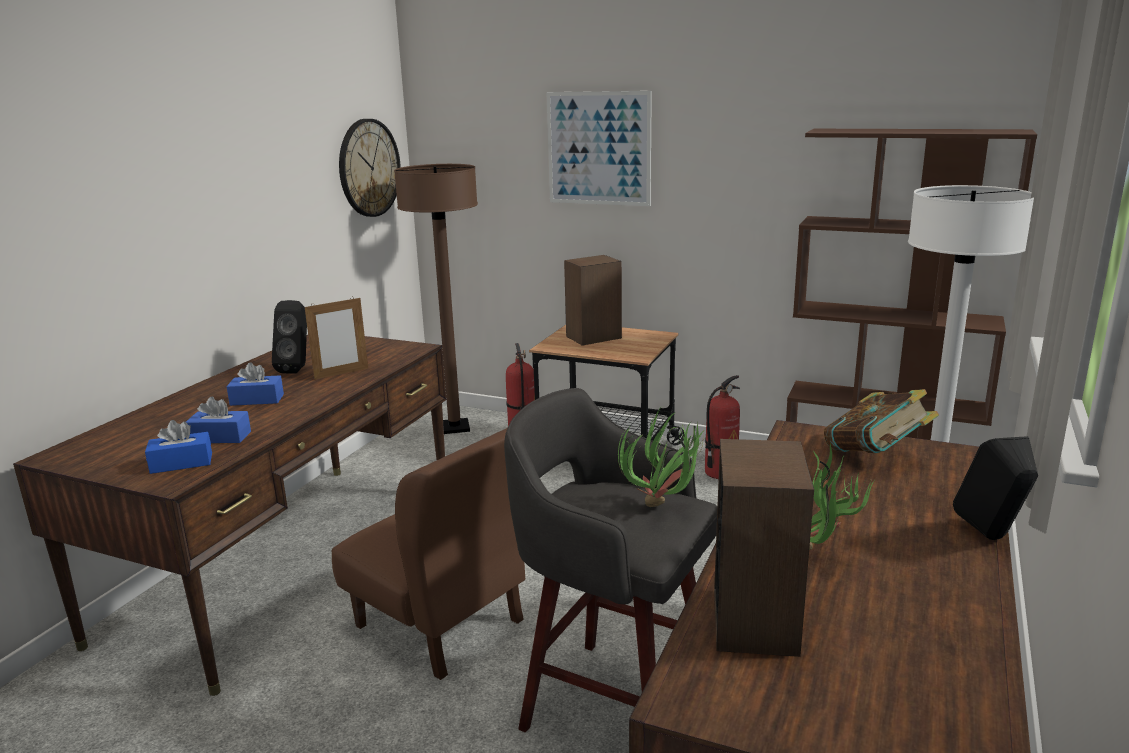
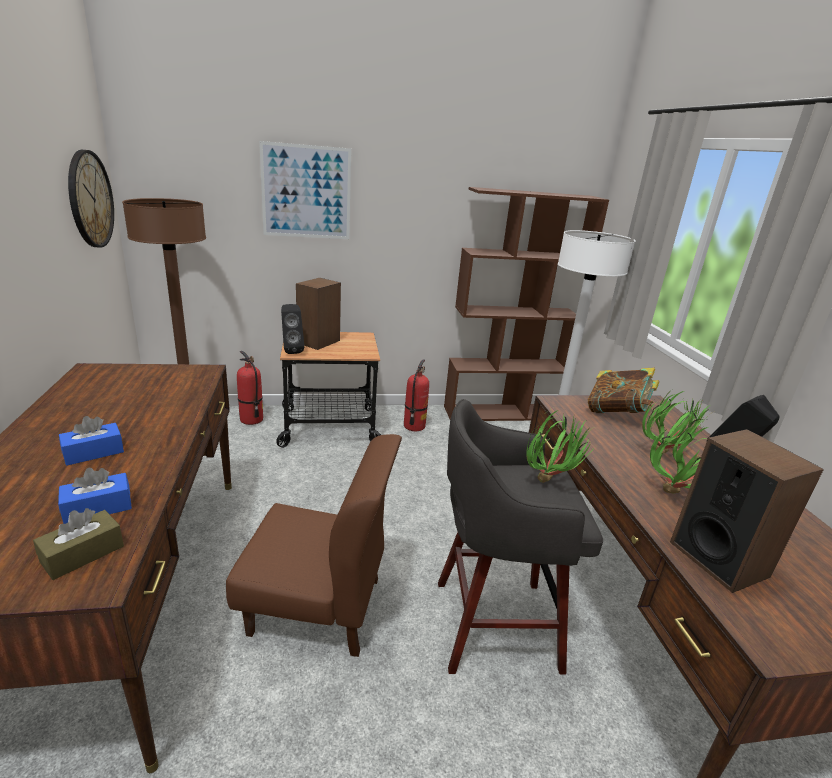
camera: 35 degrees left, 5 degrees up
(181, 463) = (83, 554): blue tissue box -> brown tissue box
(298, 369) = (104, 409): black speaker -> black speaker (291, 350)
(341, 373) = (158, 407): picture frame -> none
(872, 514) = (666, 455): none -> potted plant

